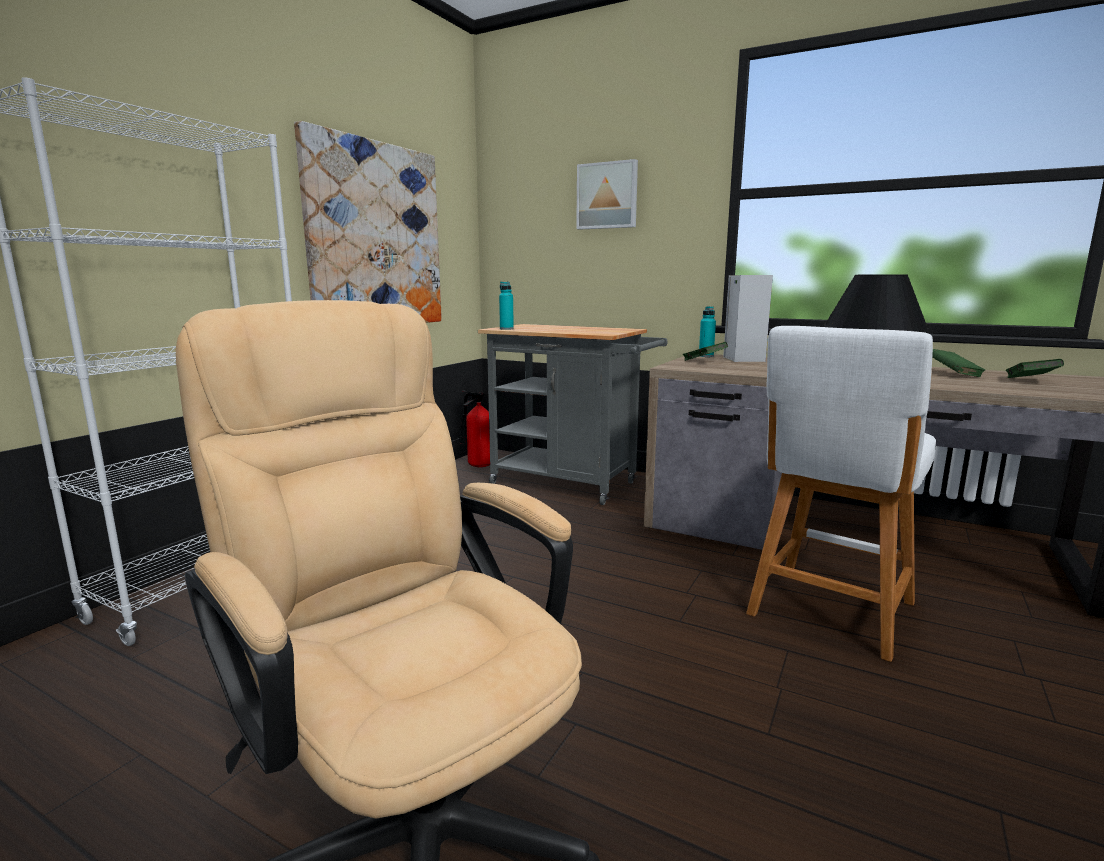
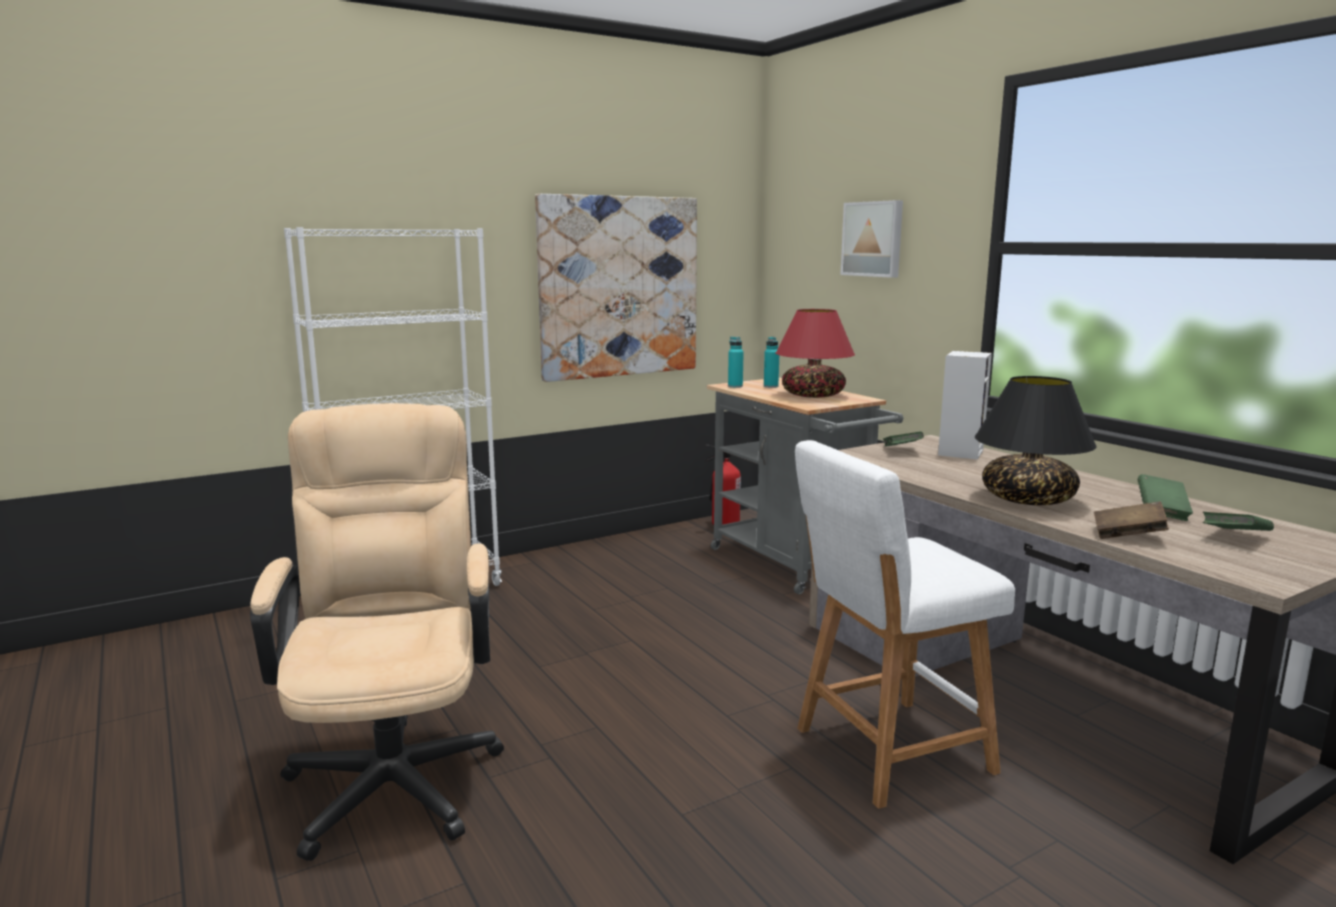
camera: 30 degrees right, 0 degrees up
(587, 329) = (813, 395): none -> red table lamp
(706, 356) = (929, 442): turquoise bottle -> turquoise bottle (771, 386)
(985, 387) = (1127, 536): none -> brown book

